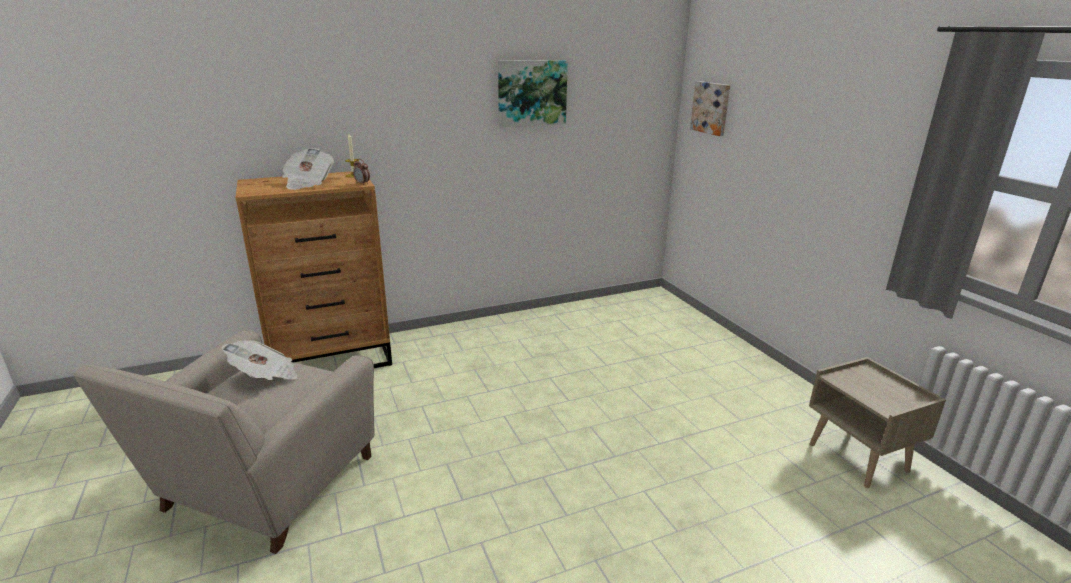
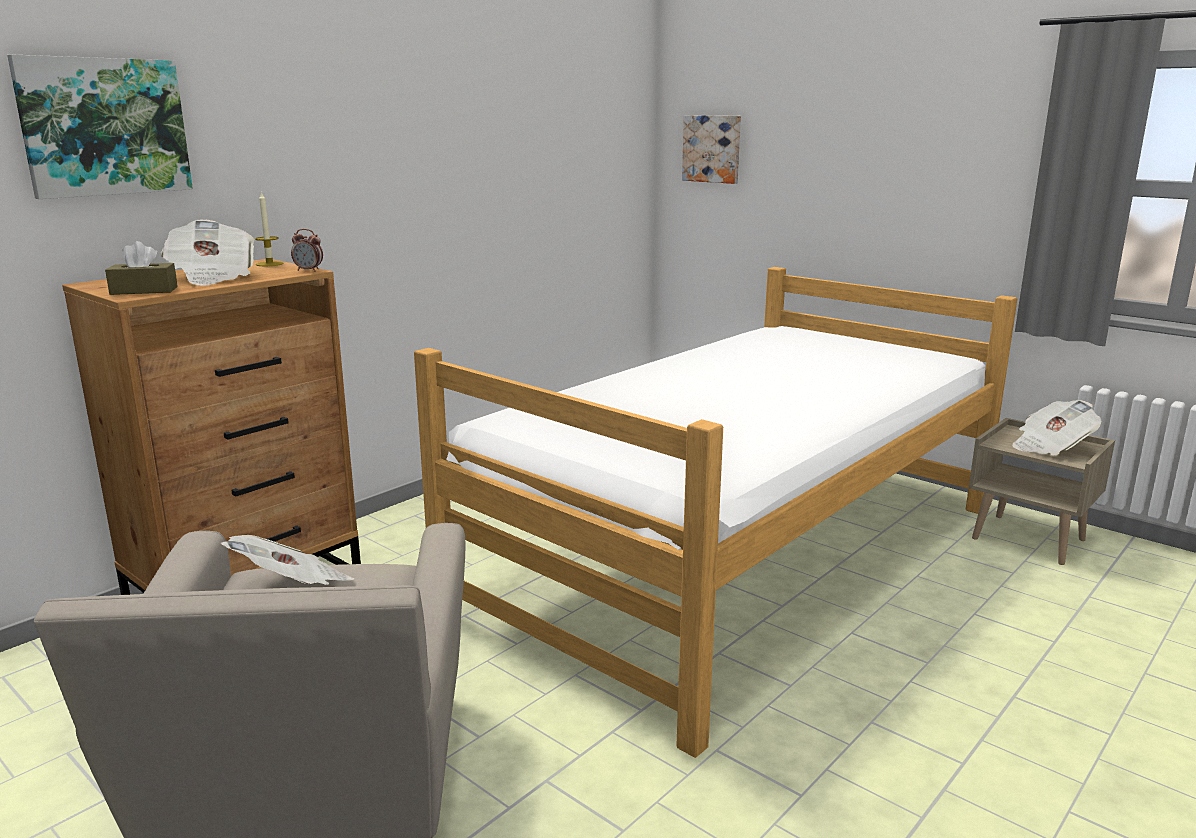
camera: 25 degrees left, 5 degrees down
(260, 190) = (144, 290): none -> brown tissue box
(532, 93) = (491, 132): picture -> picture (104, 127)
(621, 412) = (741, 556): none -> bed
(881, 392) = (1050, 447): none -> newspaper

